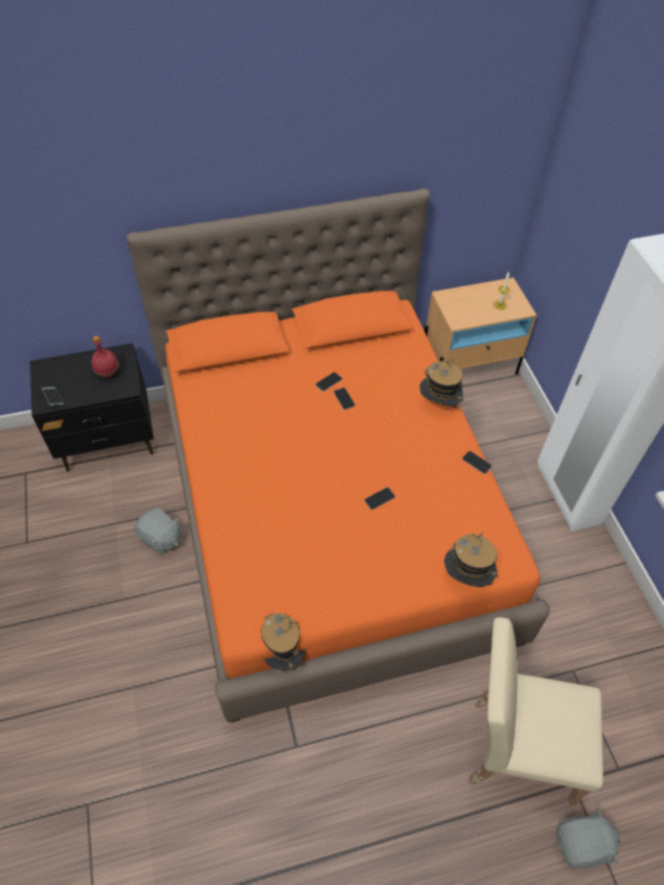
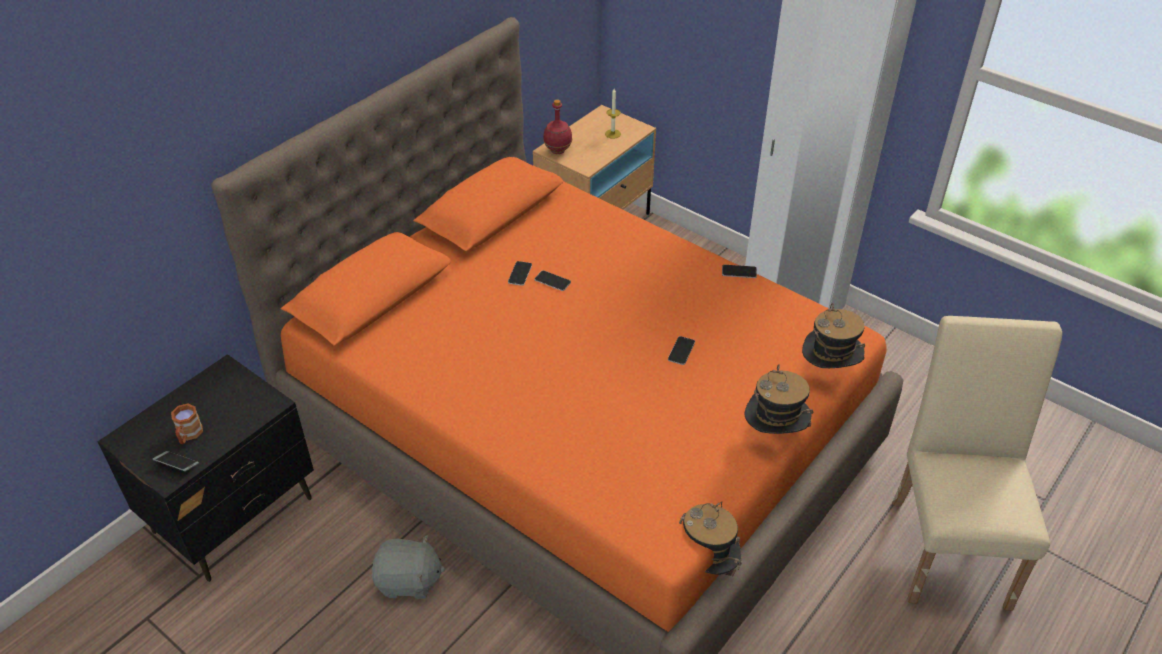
camera: 35 degrees left, 10 degrees down
(73, 383) = (189, 435): none -> brown mug
(108, 373) = (227, 400): red bottle -> red bottle (557, 151)
(438, 404) = (652, 241): hat -> hat (774, 435)
(512, 746) = (949, 543): beige chair -> beige chair turned 120 degrees clockwise
(582, 845) = (1077, 583): grey plush toy -> none

